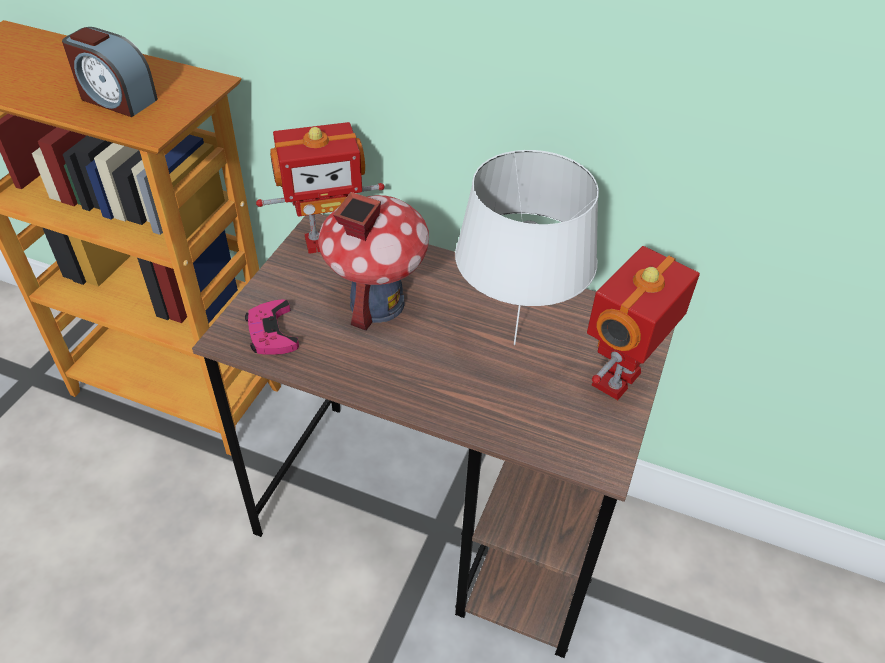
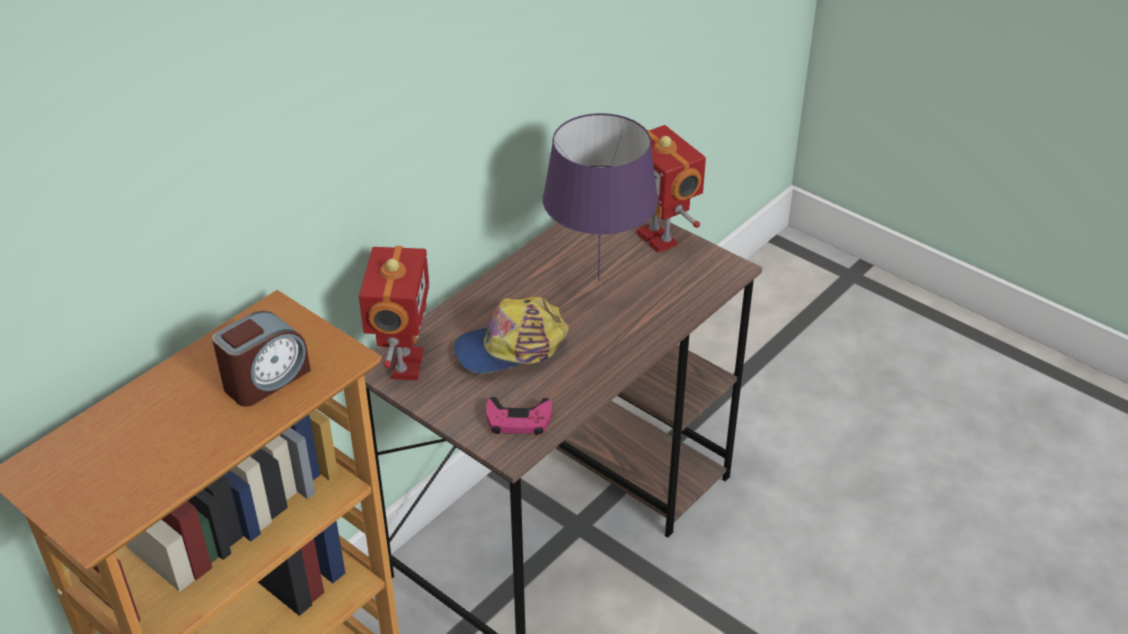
camera: 70 degrees left, 5 degrees down
(376, 303) = (512, 347): toy house -> cap
(512, 343) = (597, 280): white table lamp -> purple table lamp

